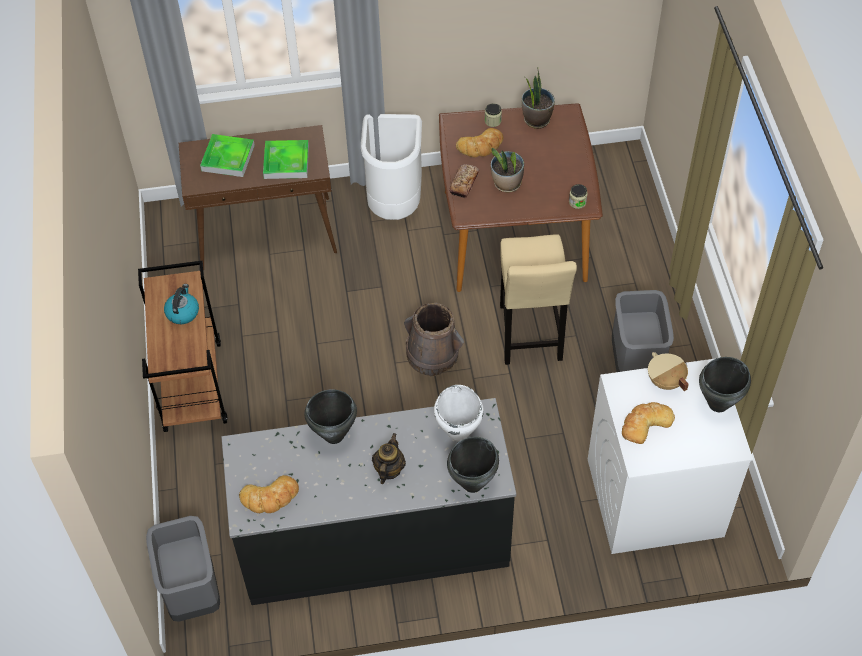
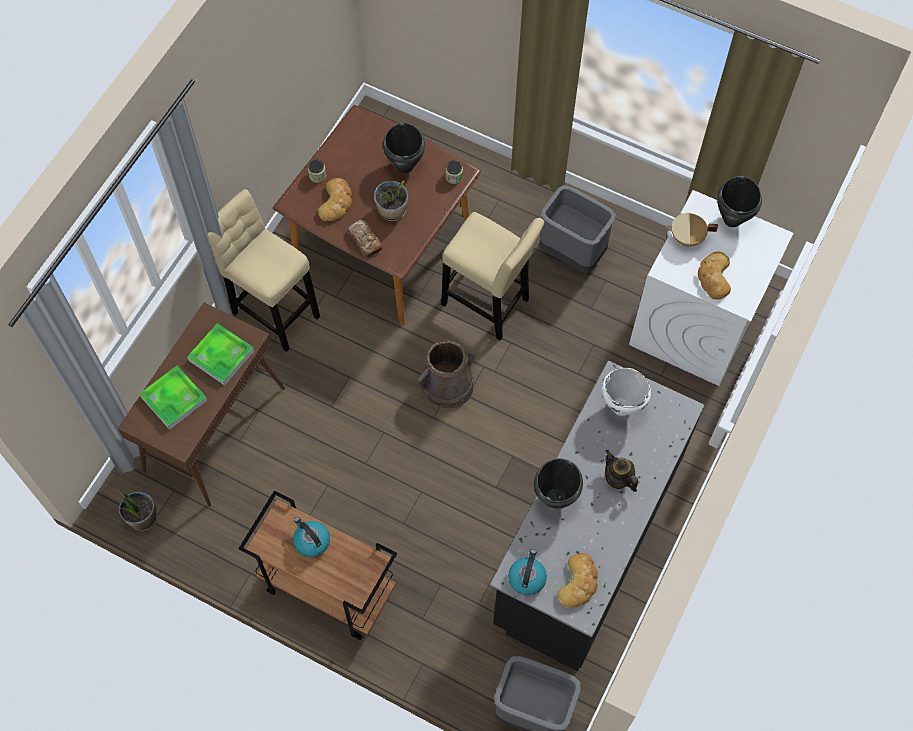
camera: 55 degrees left, 10 degrees up
(246, 458) = (526, 578): none -> kettle
(395, 204) = (273, 310): white trash can -> beige stool
(473, 484) = (674, 428): black cooking pot -> black cooking pot (405, 165)
(536, 119) = (344, 145): potted plant -> potted plant (143, 518)

